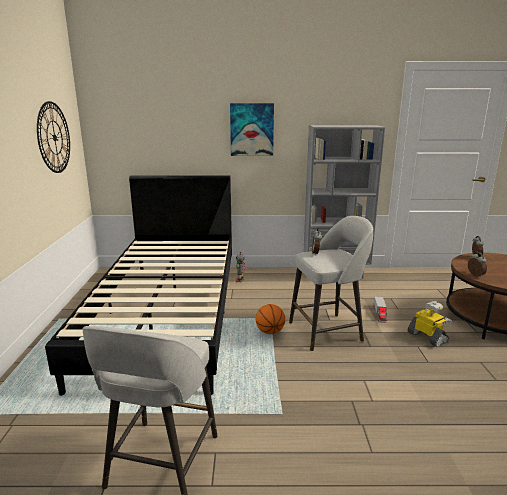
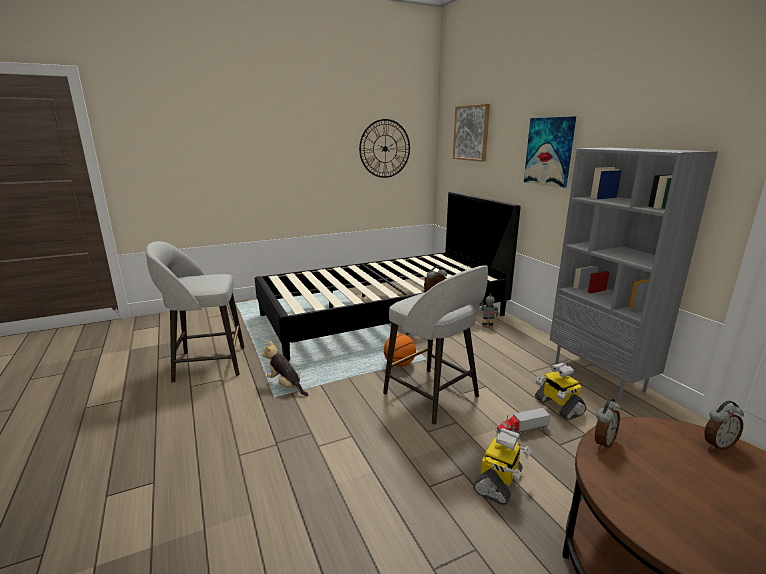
camera: 65 degrees right, 0 degrees up
(146, 115) = (471, 133): none -> picture
(264, 402) = (286, 386): none -> plush toy
(360, 295) = (558, 406): none -> toy robot

